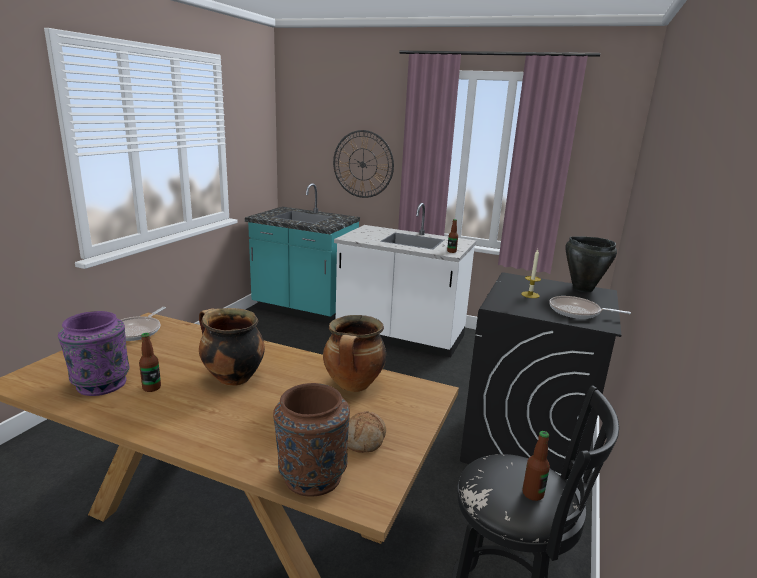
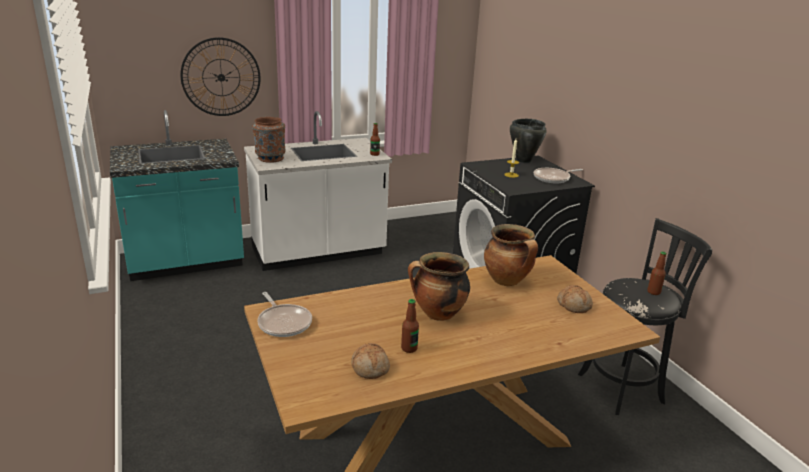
camera: 45 degrees left, 5 degrees up
(100, 384) = (370, 367): purple vase -> bread
(311, 476) = (592, 335): brown vase -> brown vase (270, 158)

